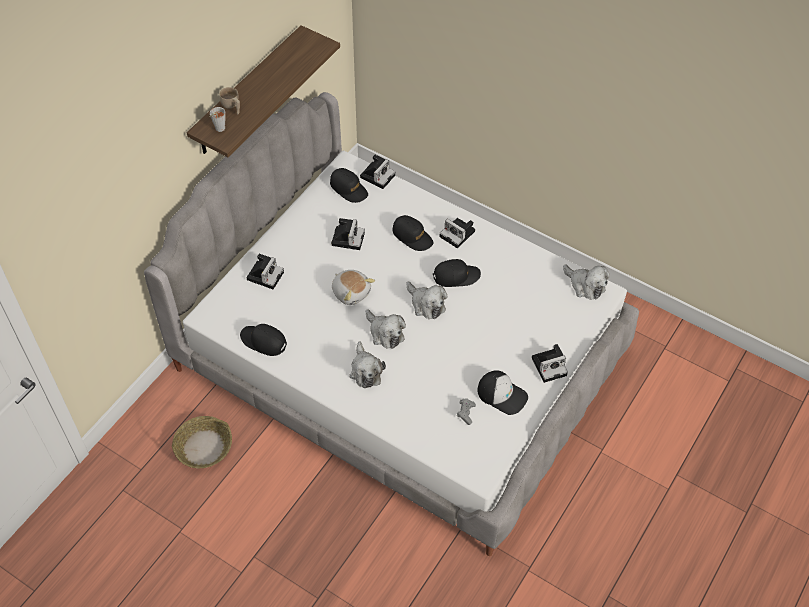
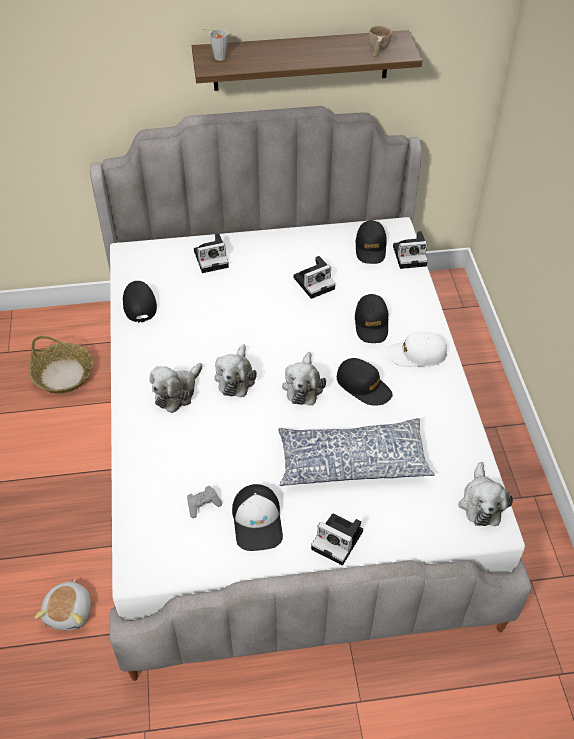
camera: 50 degrees right, 5 degrees down
(232, 107) = (253, 50): beige cup -> beige cup (377, 50)
(351, 292) = (257, 324): plush toy -> plush toy (69, 611)
(458, 234) = (416, 355): camera -> white cap
(503, 321) = (351, 461): none -> pillow

